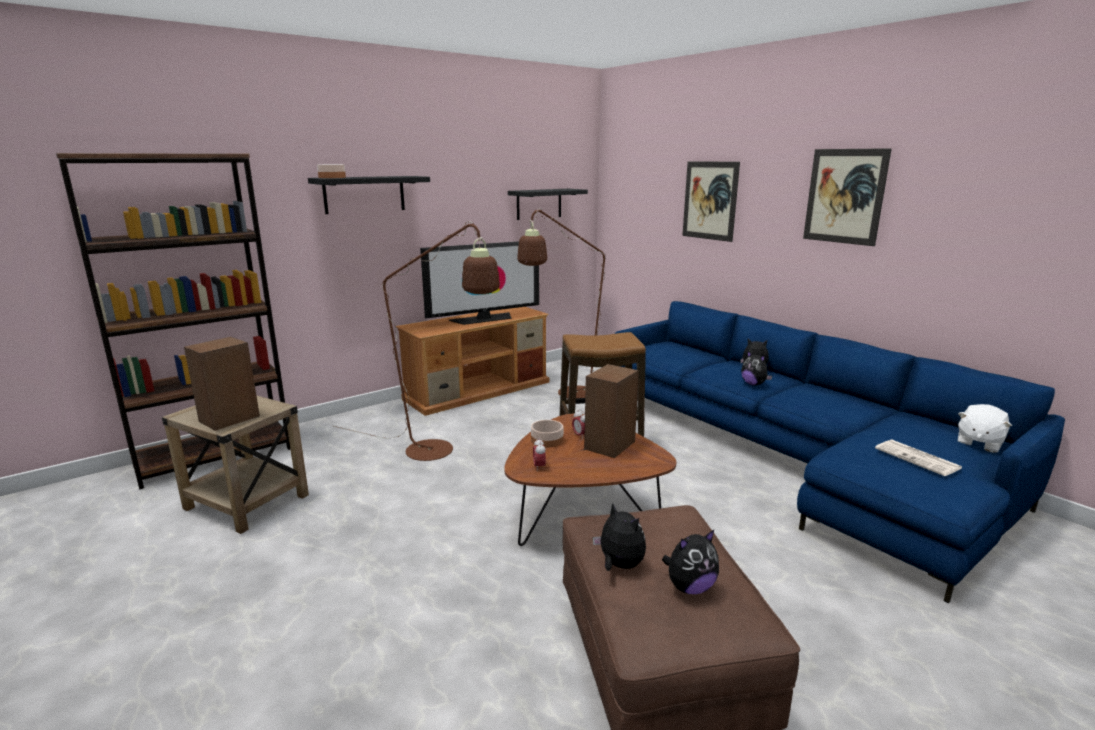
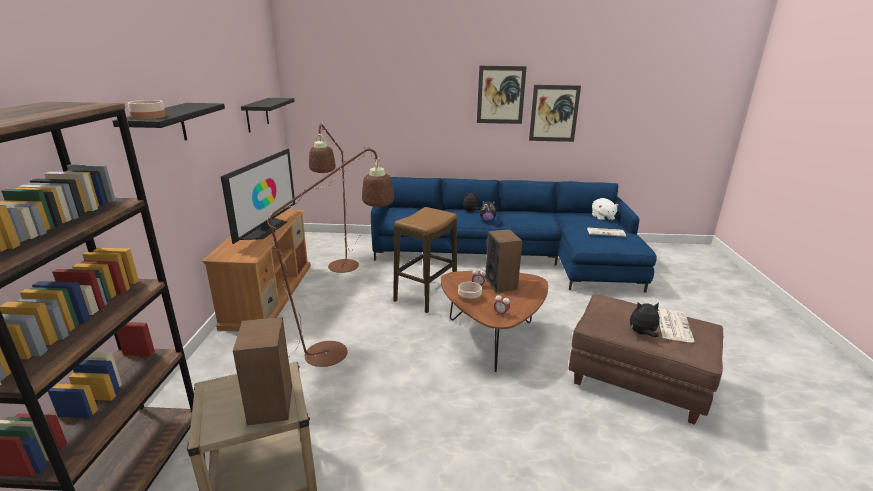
camera: 50 degrees left, 5 degrees up
(689, 587) = (673, 325): plush toy -> newspaper
(710, 200) = (400, 101): picture -> picture (554, 113)

